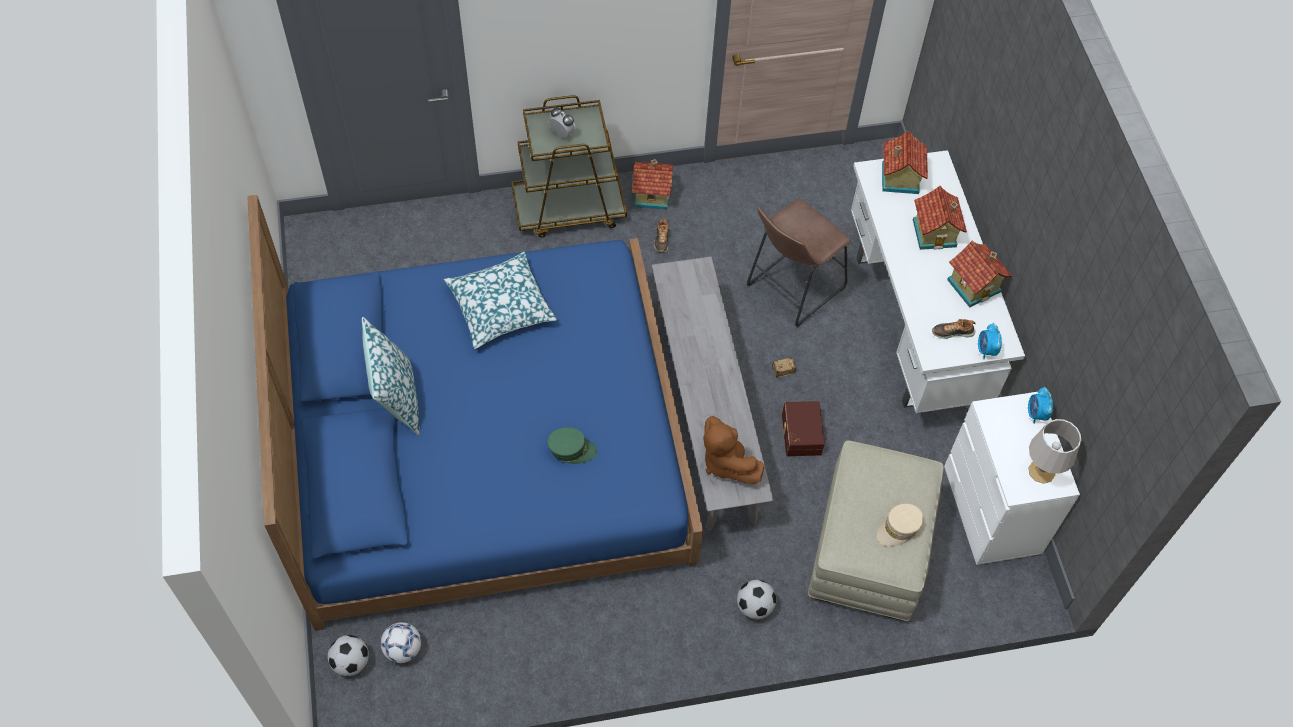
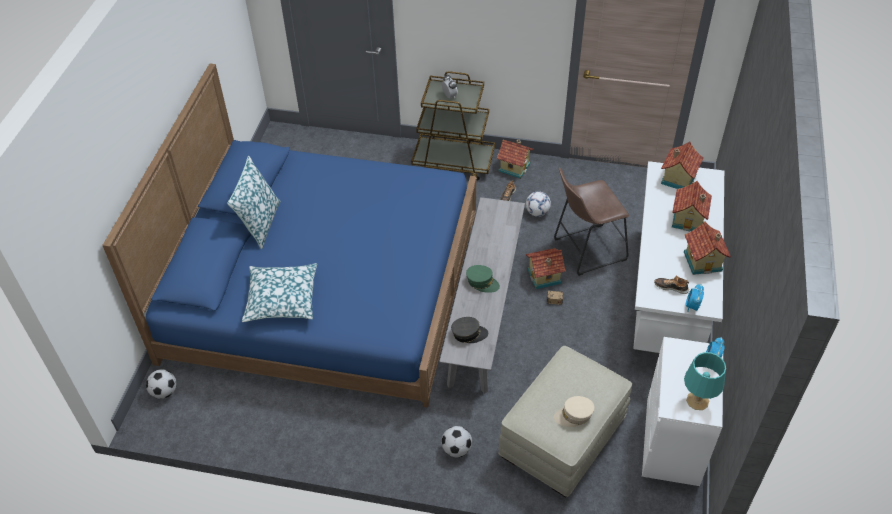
camera: 25 degrees right, 10 degrees down
(403, 649) = (201, 395): football -> football (537, 212)
(500, 307) = (357, 189): pillow -> pillow (282, 299)
(571, 449) = (357, 287): green cap -> green cap (482, 282)
(726, 462) = (469, 334): brown plush toy -> grey cap
(758, 342) = (544, 277): none -> toy house
(800, 434) = (547, 345): brown storage box -> none
(1042, 471) = (698, 401): grey table lamp -> turquoise table lamp

